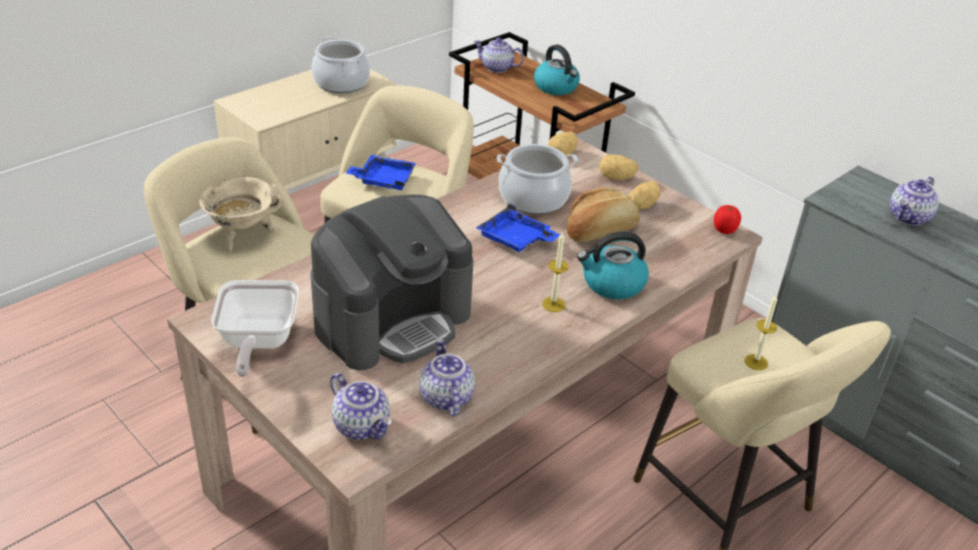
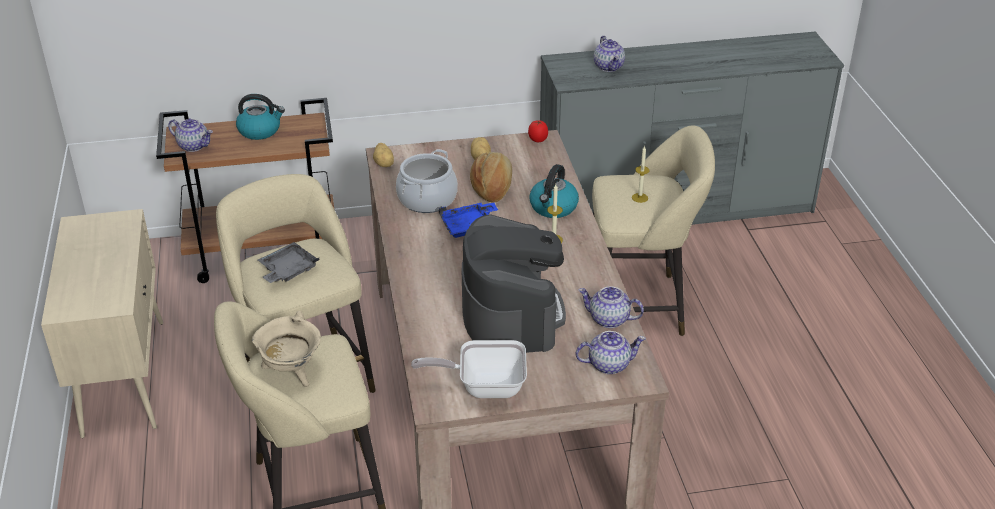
camera: 55 degrees left, 0 degrees up
(257, 342) = (484, 386): frying pan -> frying pan turned 150 degrees clockwise
(341, 83) = (104, 238): cooking pot -> none
(384, 180) = (287, 270): blue tray -> grey tray
(496, 68) = (194, 146): teapot -> teapot turned 120 degrees counterclockwise
(616, 178) = (437, 154): potato -> none

